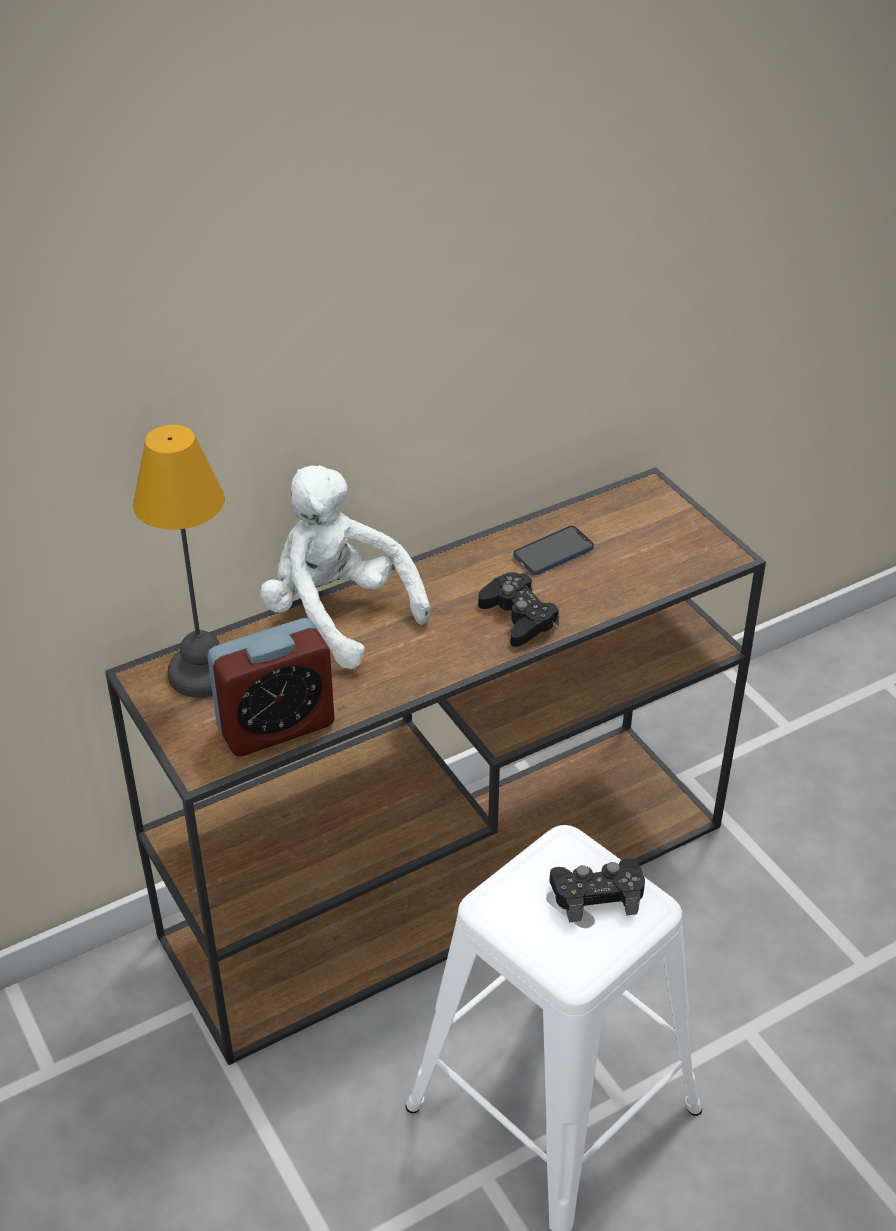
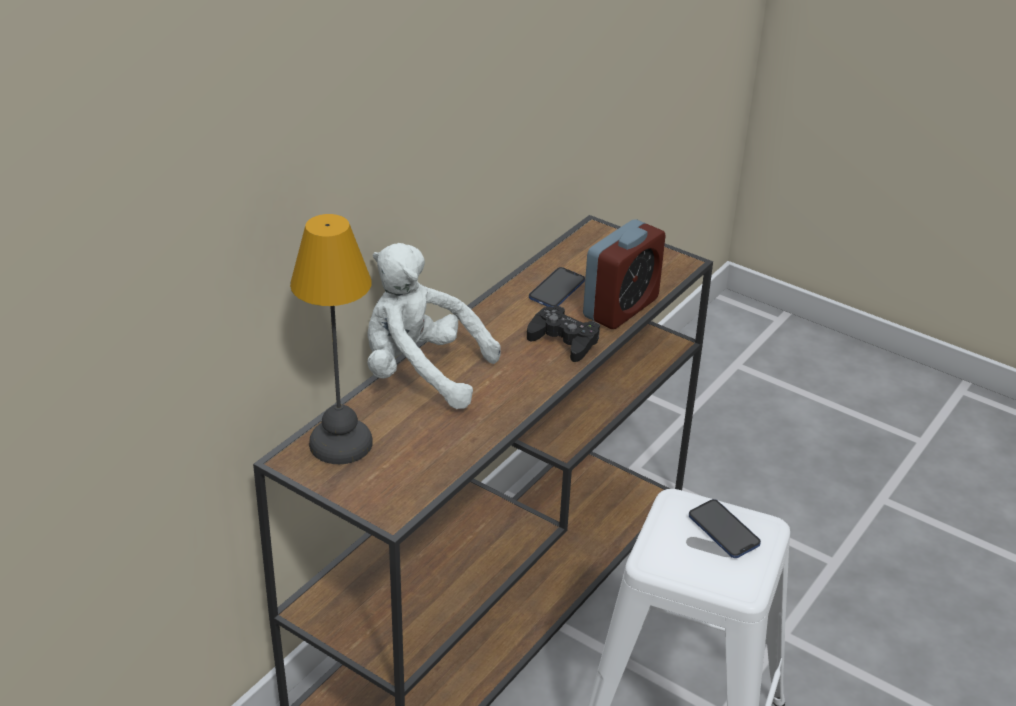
camera: 25 degrees left, 5 degrees down
(276, 726) = (431, 467): alarm clock -> alarm clock (620, 308)
(597, 895) = (723, 530): black game controller -> phone

